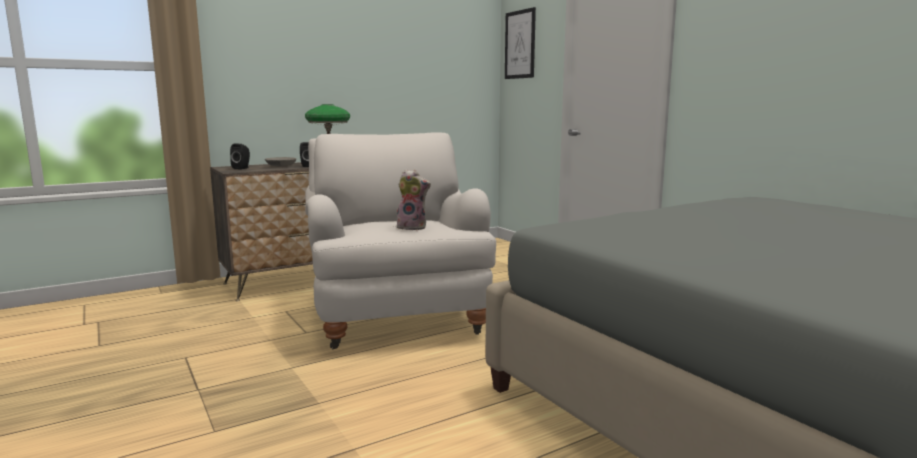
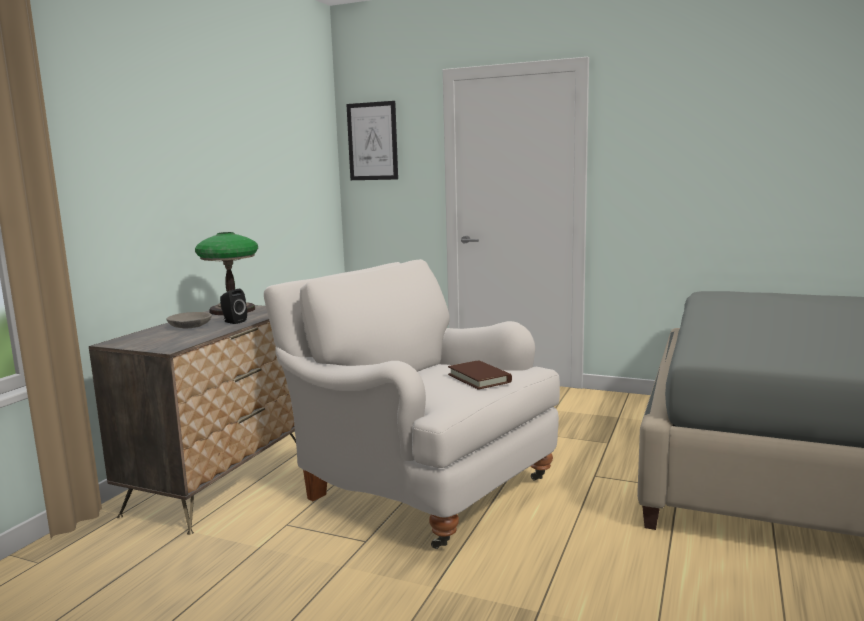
camera: 35 degrees left, 0 degrees up
(242, 168) = (156, 340): black speaker -> none
(413, 227) = (479, 378): plush toy -> brown book

